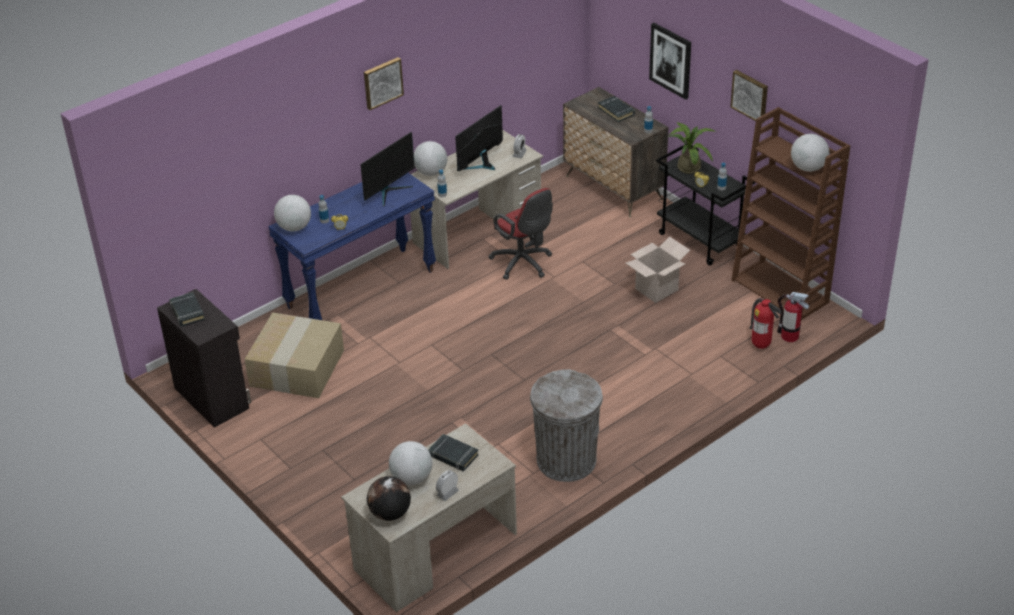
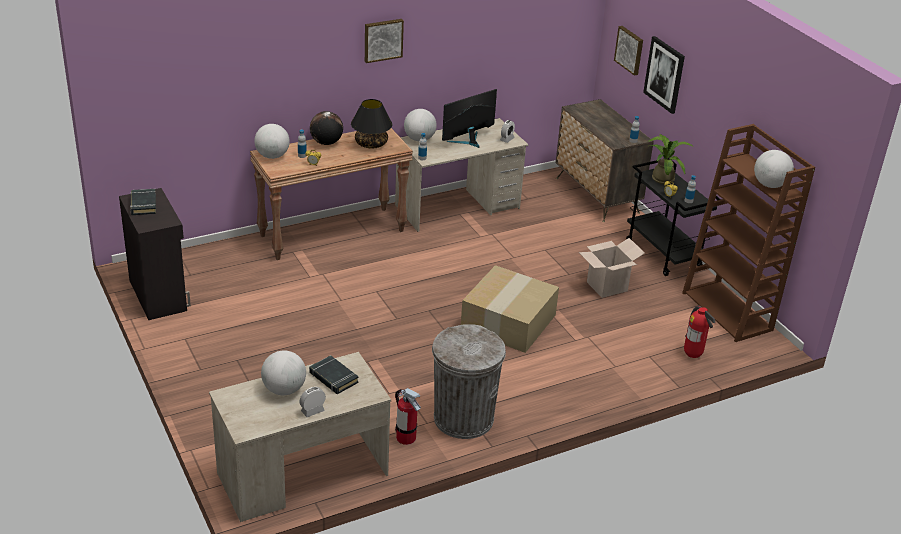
camera: 10 degrees right, 5 degrees down
(296, 367) = (245, 285): cardboard box -> cardboard box (508, 321)
(361, 288) = (332, 233): blue console table -> brown console table
(389, 191) = (371, 144): monitor -> black table lamp
(390, 513) = (248, 417): globe -> globe (326, 143)
(523, 264) = (489, 241): red office chair -> none
(616, 111) = (609, 120): black book -> none
(750, 96) = (730, 112): picture -> picture (630, 50)
(789, 336) = (724, 352): fire extinguisher -> fire extinguisher (405, 437)

